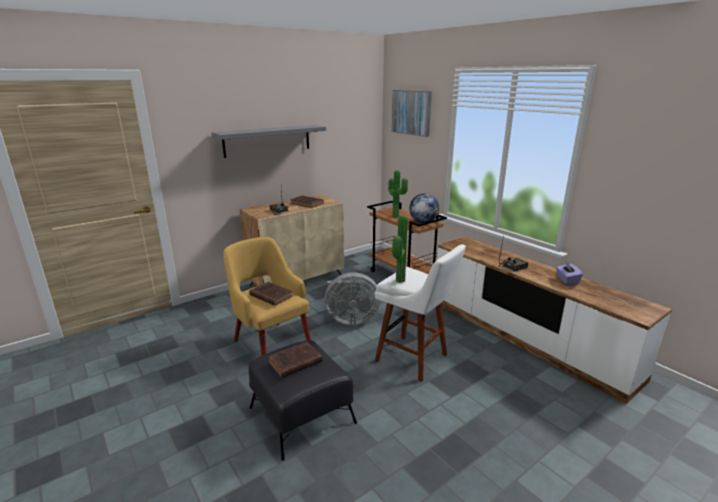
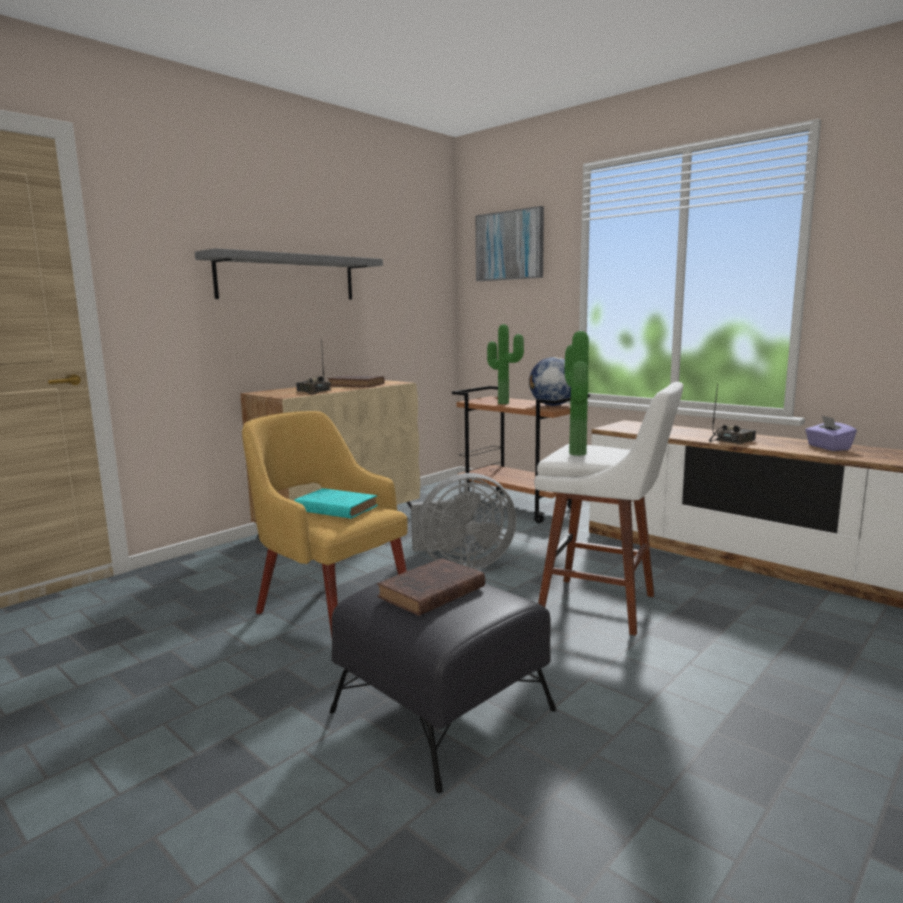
camera: 10 degrees left, 10 degrees down
(270, 295) = (334, 508): brown book -> turquoise book

